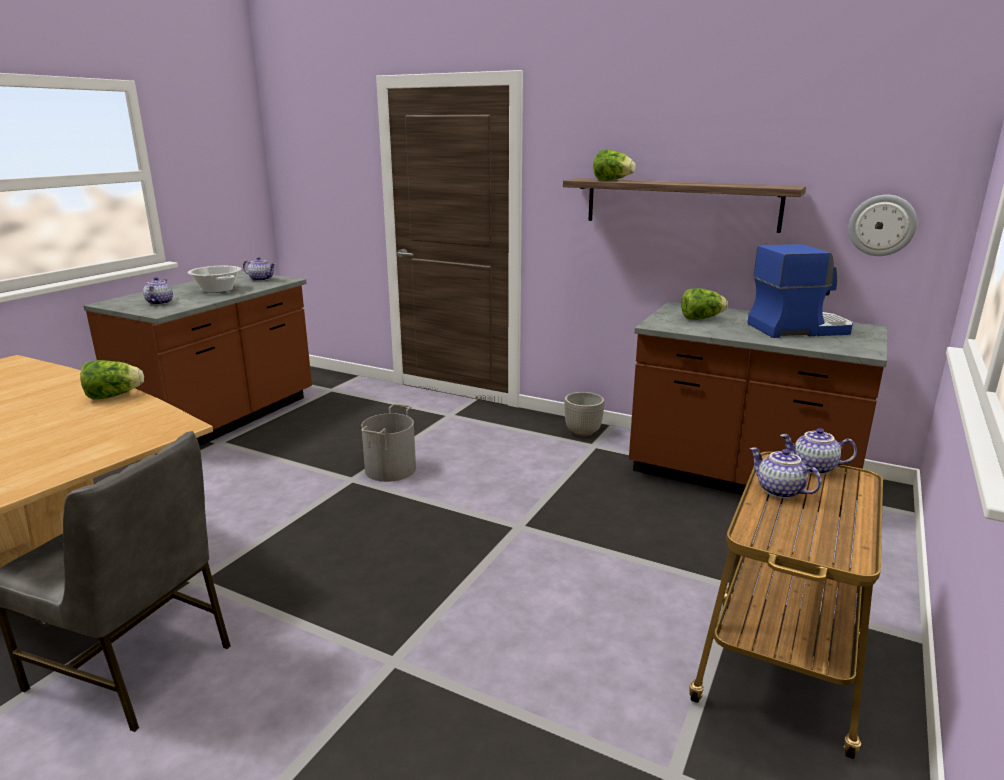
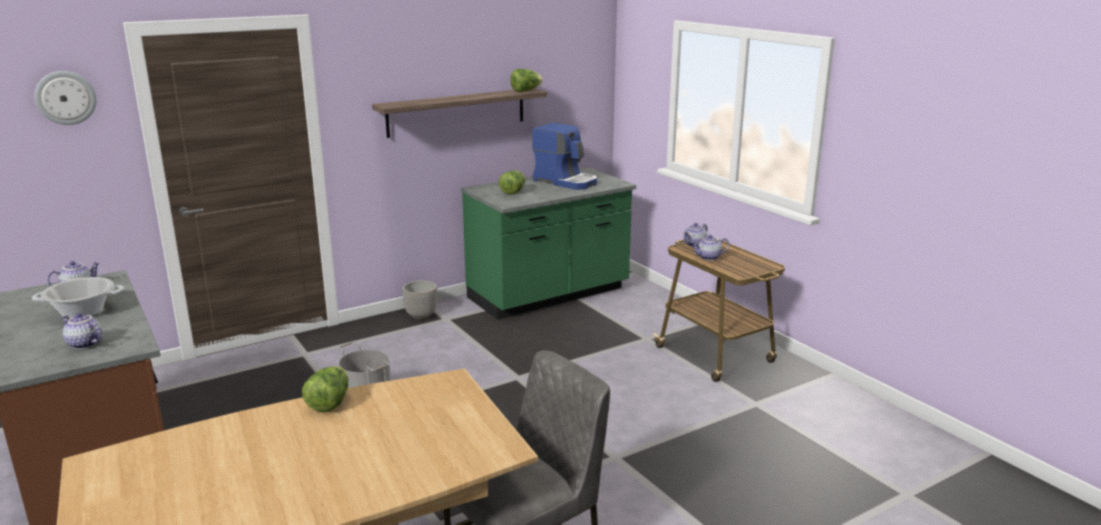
camera: 60 degrees left, 0 degrees up
(612, 180) = (416, 102): lettuce -> lettuce (525, 91)
(740, 478) = (549, 295): brown counter -> green counter
(798, 328) = (566, 181): coffee machine -> coffee machine turned 105 degrees clockwise
(882, 225) = (574, 106): wall clock -> wall clock (65, 97)

